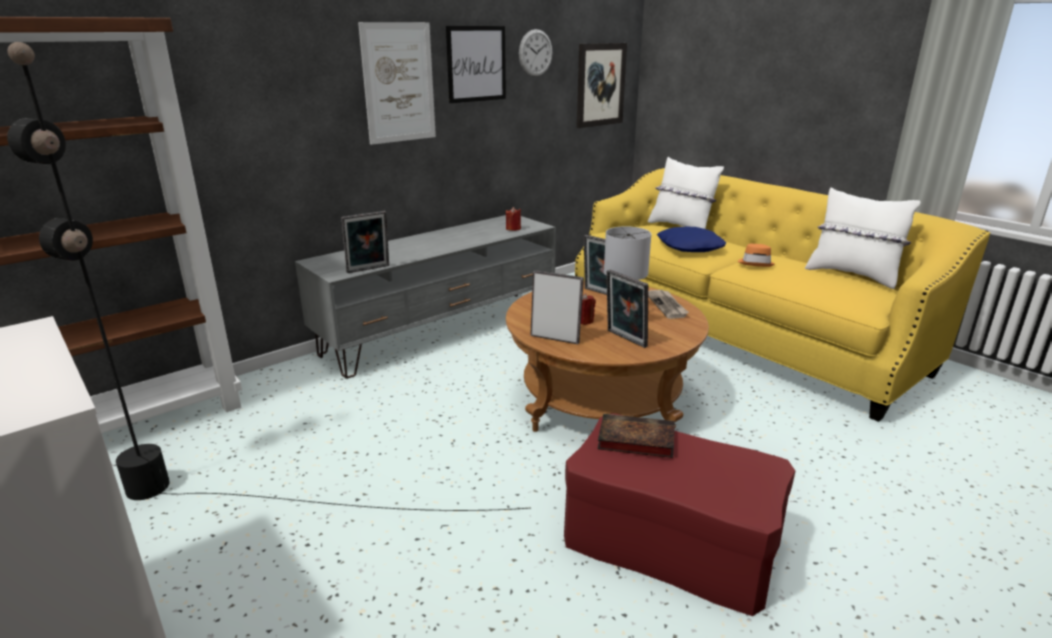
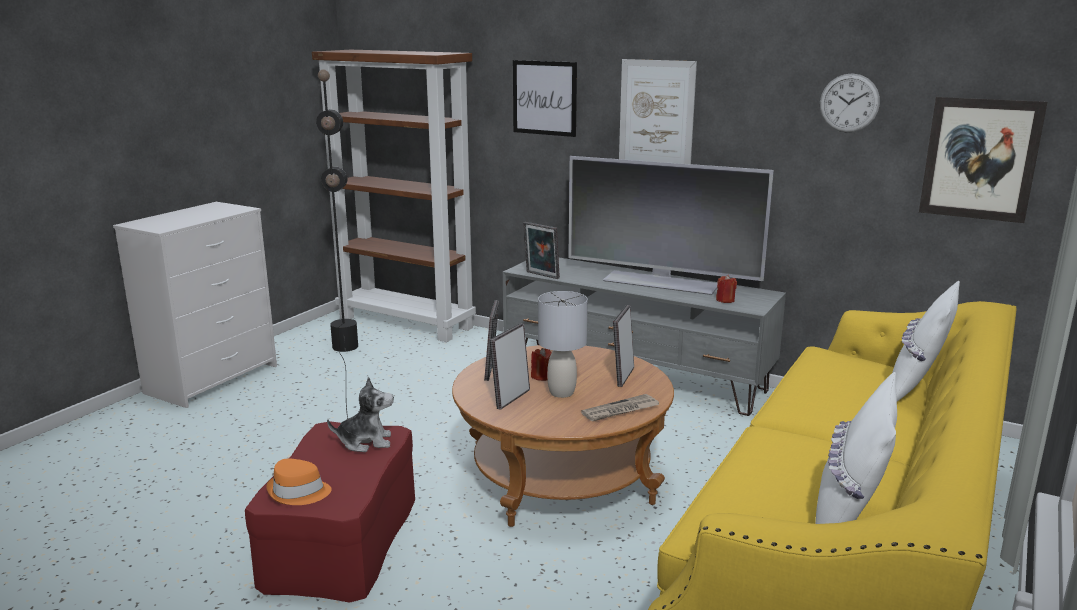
camera: 70 degrees right, 5 degrees down
(447, 236) = (661, 282): none -> television
(476, 64) = (754, 108): picture -> picture (544, 98)
(634, 440) = (365, 442): book -> plush toy
(689, 247) = (821, 397): blue pillow -> none
(755, 263) = (803, 443): orange hat -> orange hat (298, 492)

